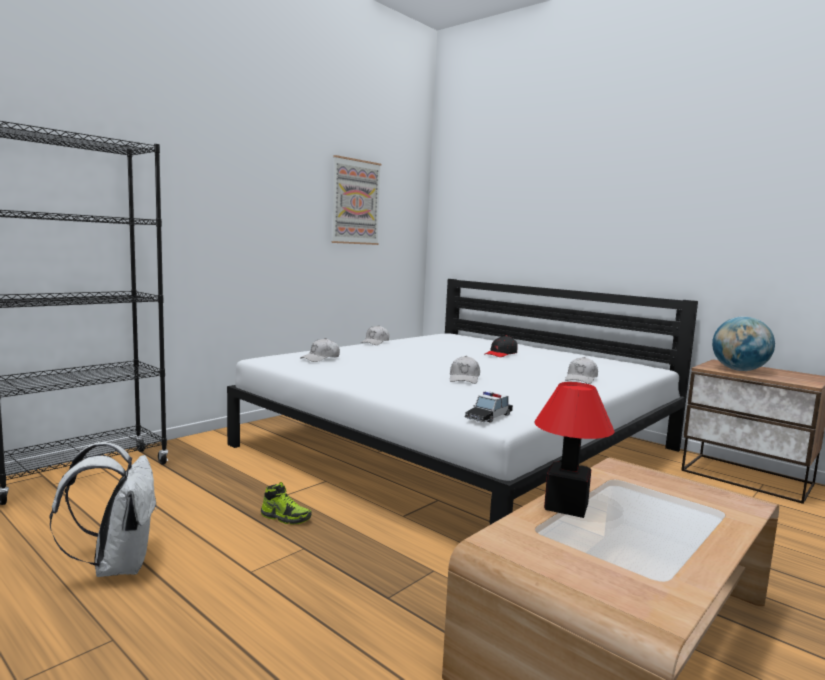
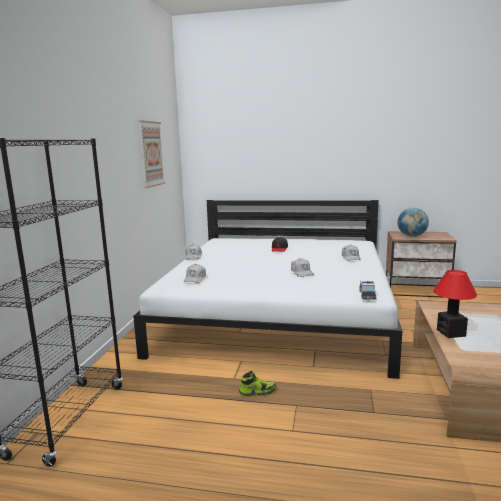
camera: 30 degrees left, 5 degrees up
(117, 565) = (214, 463): white backpack -> none

